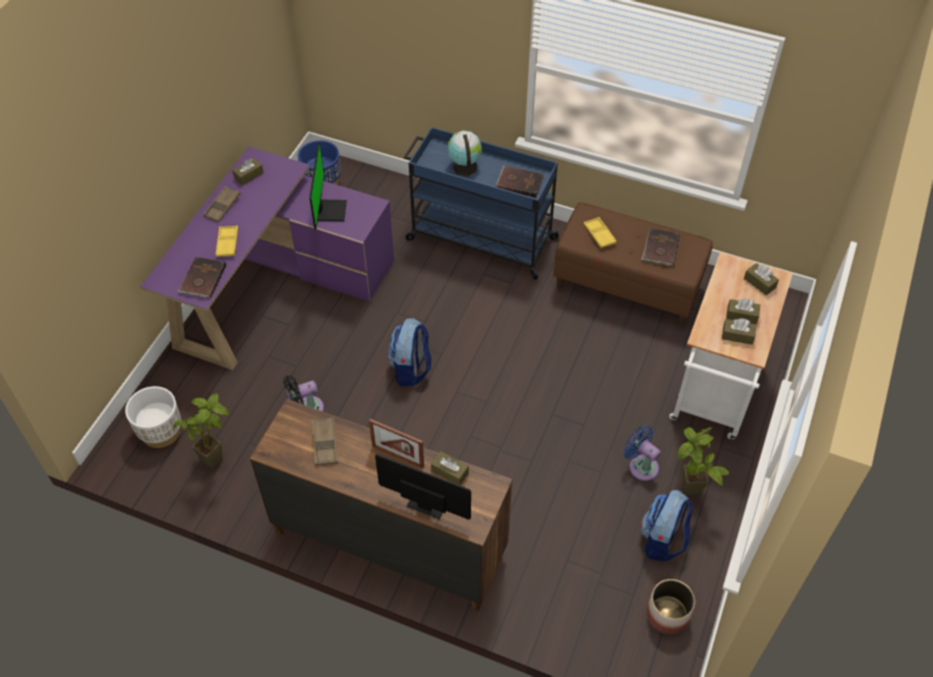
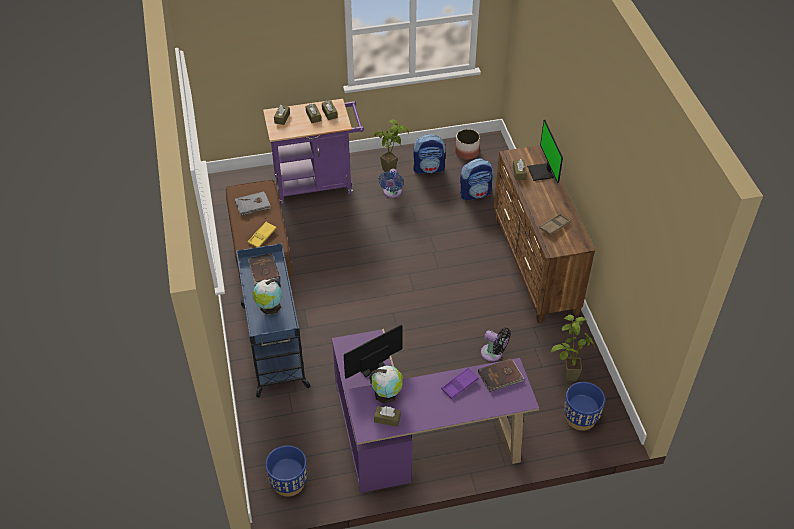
camera: 125 degrees left, 5 degrees down
(161, 432) = (580, 418): white planter -> blue planter
(222, 206) = (430, 413): brown tray -> none
(227, 243) = (459, 385): yellow tray -> purple tray
(274, 188) = (387, 394): none -> globe
(398, 456) = (531, 195): picture frame -> none
(411, 369) = (417, 320): backpack -> backpack (475, 193)
(660, 249) = (253, 205): brown book -> grey book
(713, 395) = (318, 184): white cart -> purple cart

